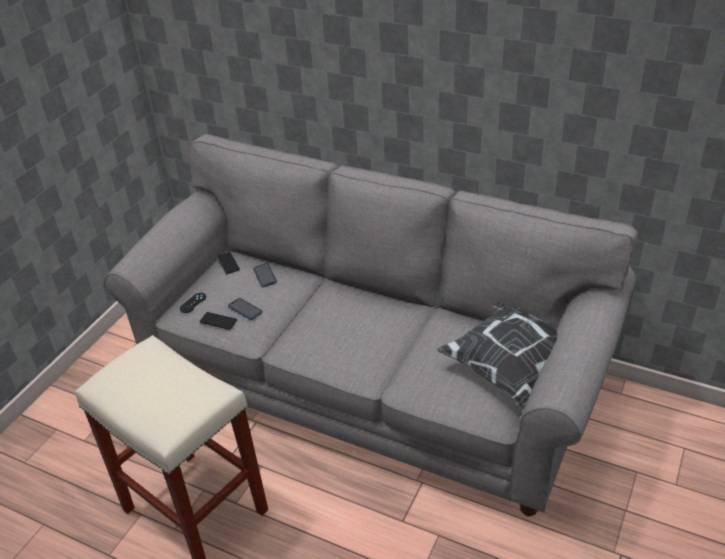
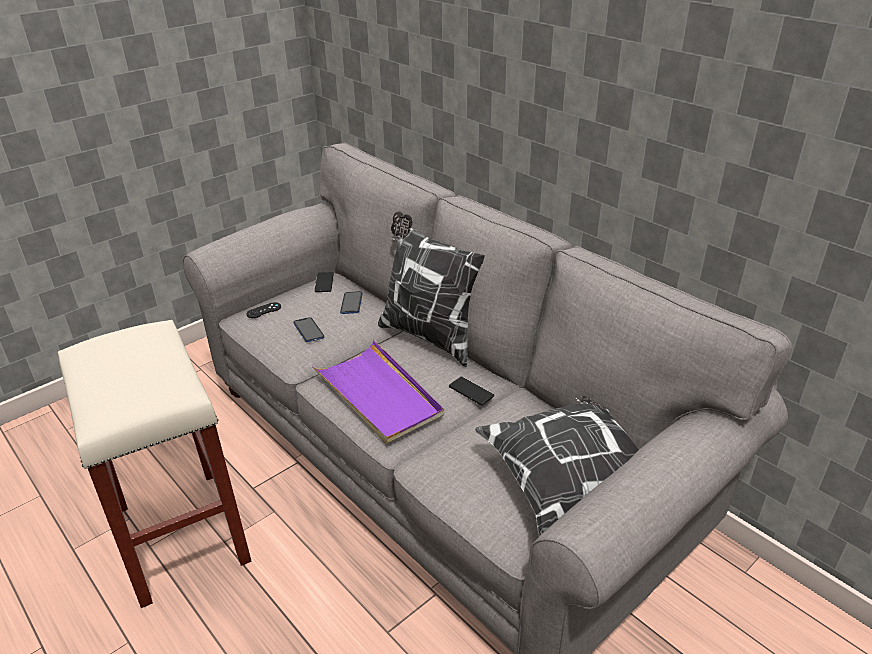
camera: 20 degrees right, 5 degrees down
(218, 321) = (275, 334): phone -> phone (471, 391)
(336, 346) = (378, 395): none -> purple tray
(345, 286) = (430, 336): none -> pillow

